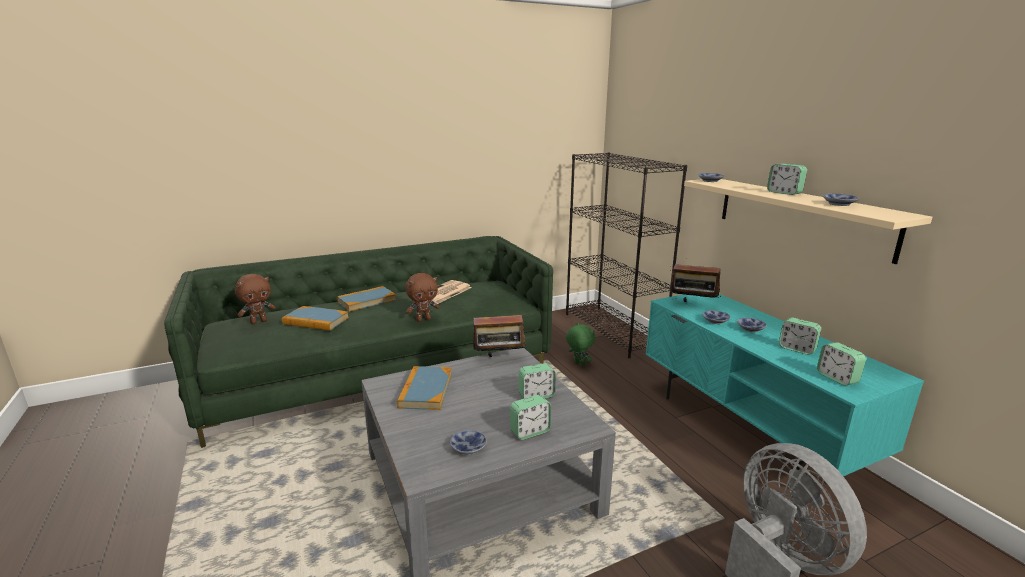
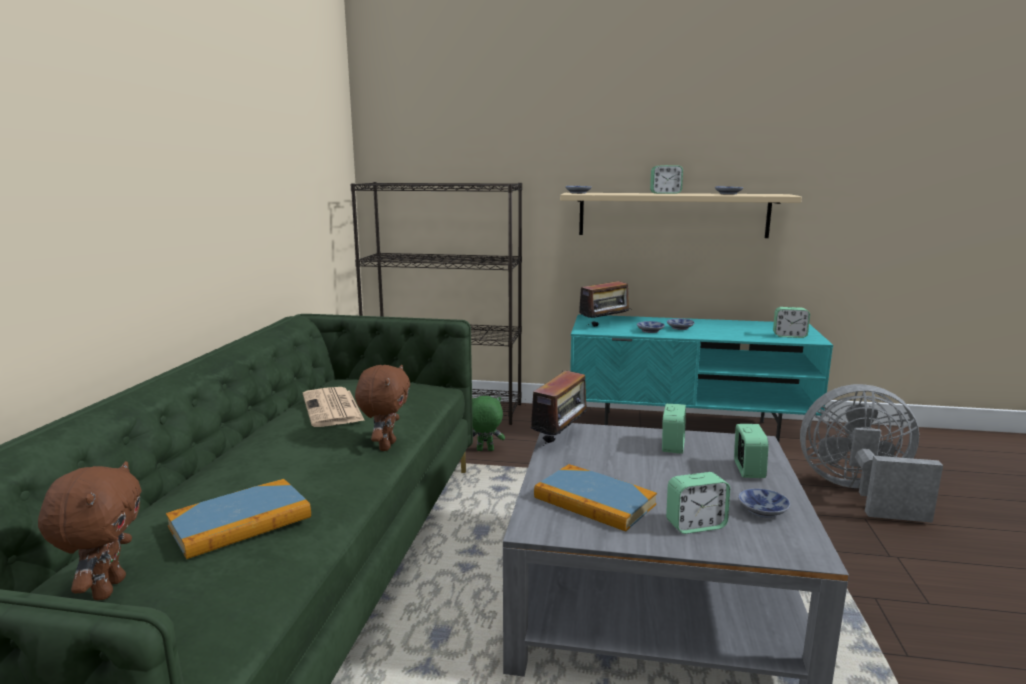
camera: 55 degrees left, 5 degrees down
(366, 301) = (245, 462): book -> none
(797, 349) = (731, 329): alarm clock -> alarm clock (695, 525)

